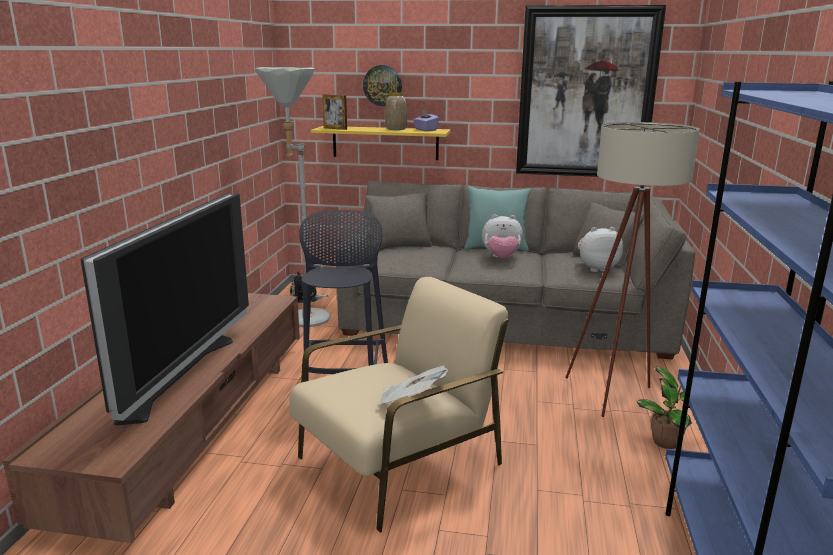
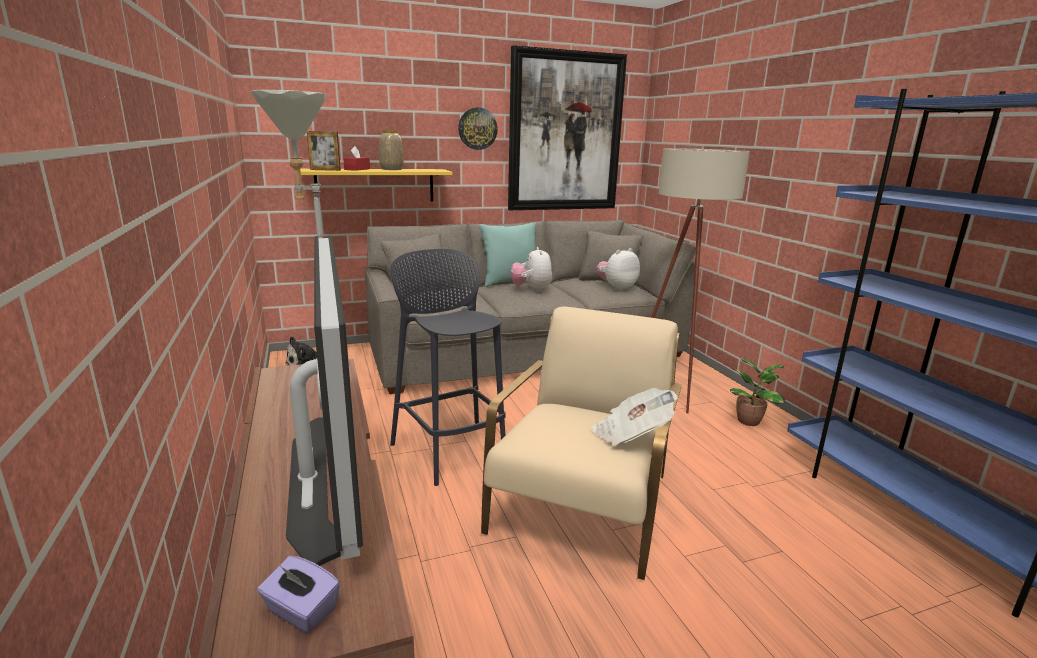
camera: 30 degrees left, 0 degrees up
(365, 128) = (357, 169): none -> red tissue box
(382, 85) = (369, 122): wall clock -> wall clock (477, 128)
(425, 130) = (424, 169): purple tissue box -> purple tissue box (301, 611)
(501, 258) = (531, 289): plush toy -> plush toy turned 105 degrees clockwise

